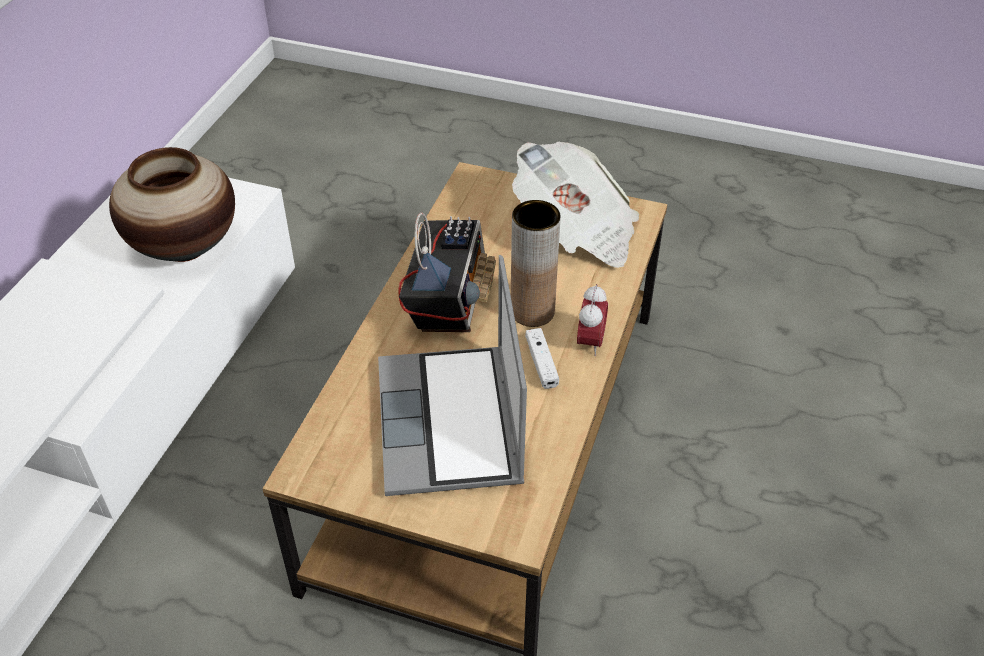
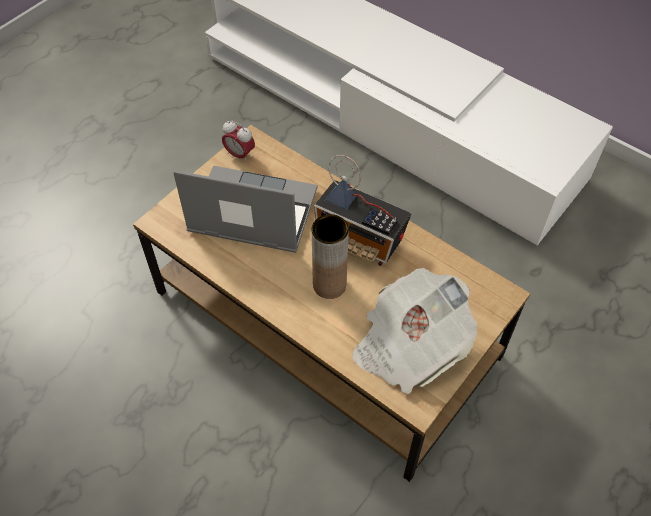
camera: 110 degrees right, 10 degrees up
(184, 248) = (498, 135): vase -> none
(541, 363) = (278, 274): white game controller -> none
(590, 342) = (284, 309): alarm clock -> alarm clock (239, 155)

